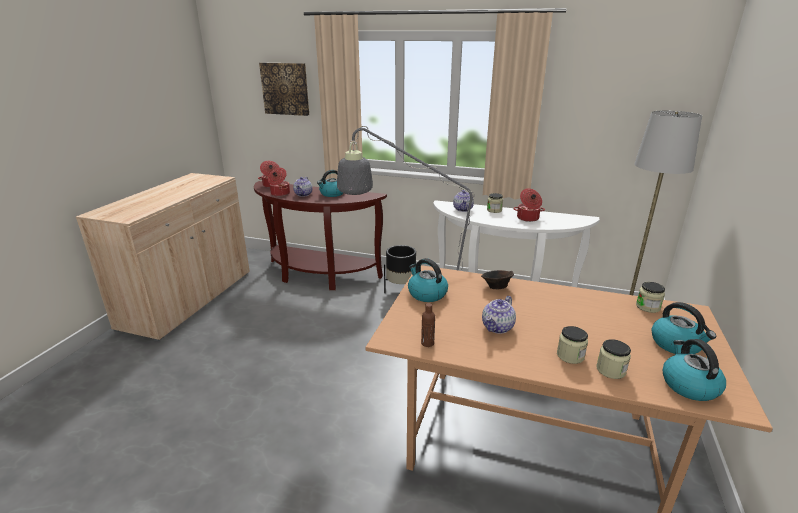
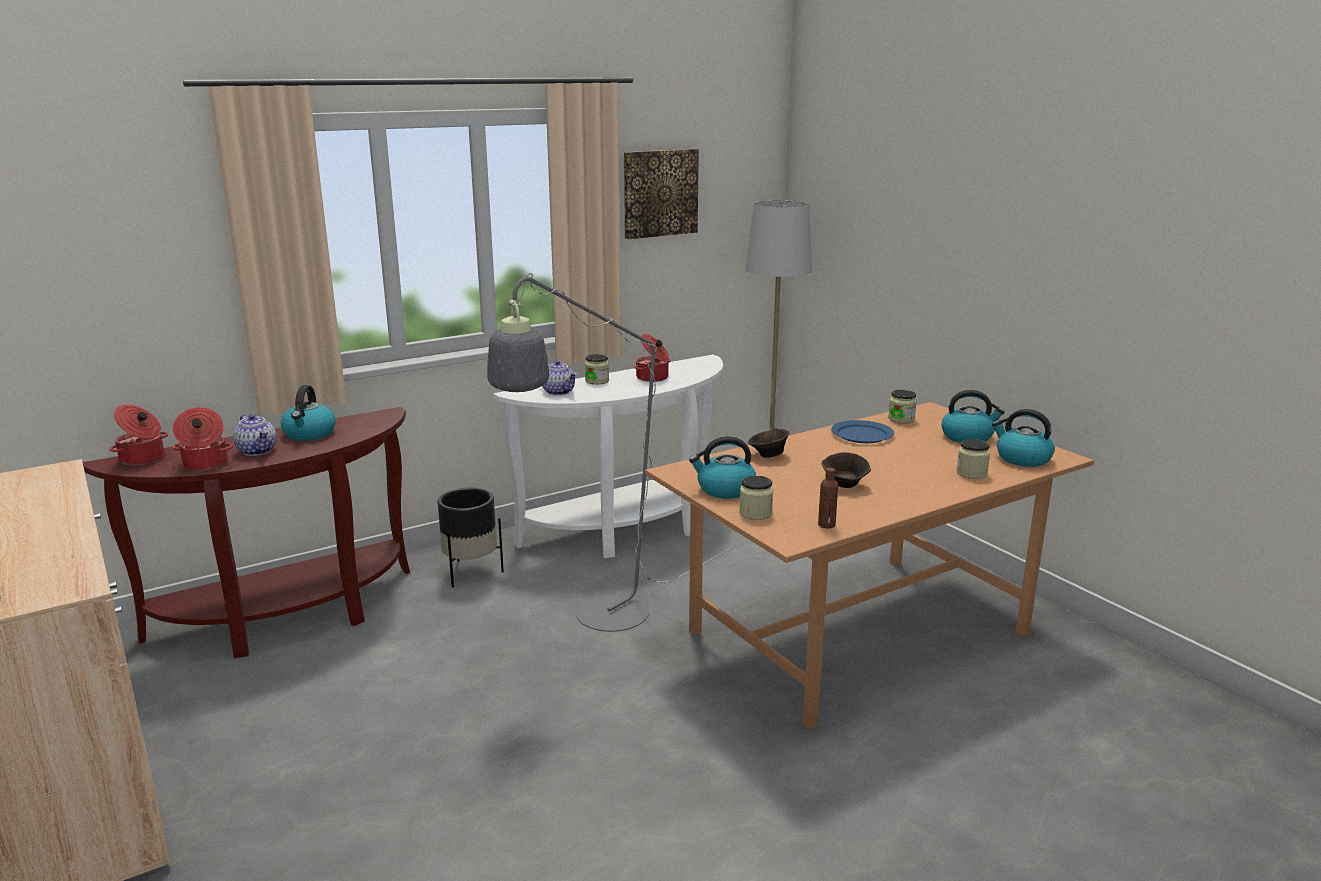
camera: 50 degrees left, 5 degrees down
(285, 89) = (121, 241): picture -> picture (659, 193)
(498, 327) = (845, 485): teapot -> brown bowl
(570, 356) = (932, 477): jar -> jar (755, 513)
(589, 303) = (862, 435): none -> blue plate

